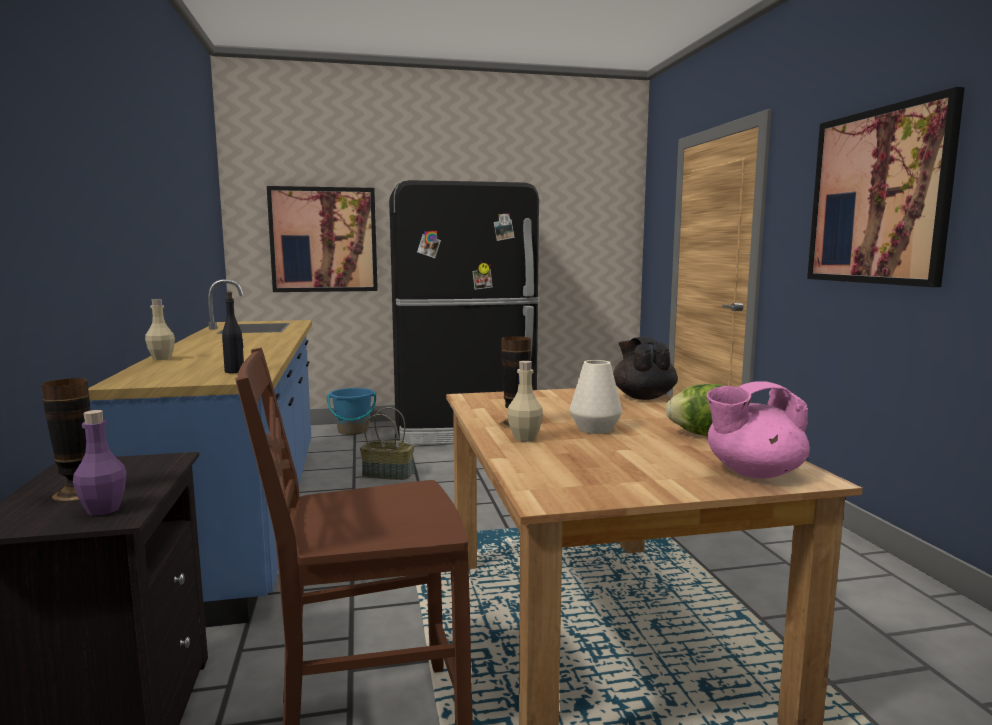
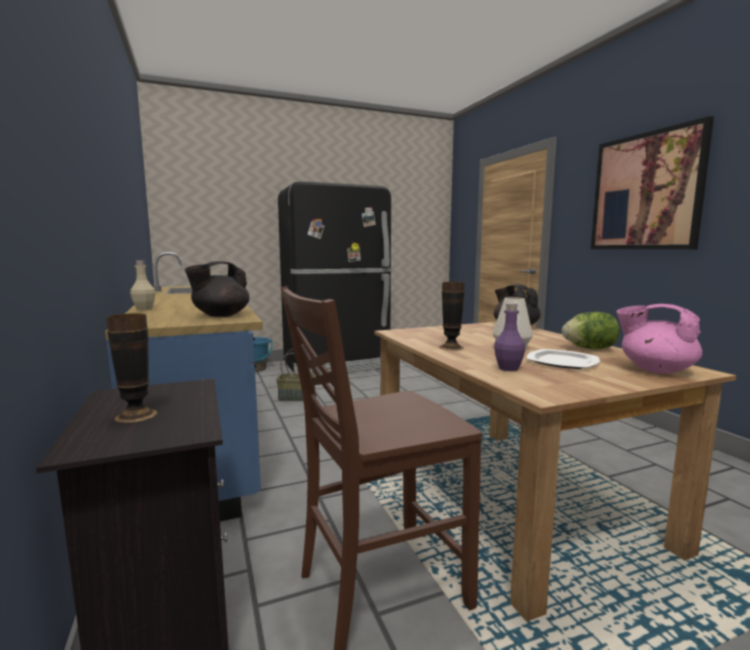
camera: 10 degrees left, 0 degrees up
(103, 510) = (175, 427): purple bottle -> purple bottle (508, 368)
(235, 371) = (220, 315): black bottle -> black teapot
(323, 240) = (228, 226): picture -> none
(524, 438) = (470, 356): beige bottle -> none
(636, 453) = (561, 362): none -> plate
(753, 472) = (655, 369): pink teapot -> pink teapot turned 60 degrees clockwise

